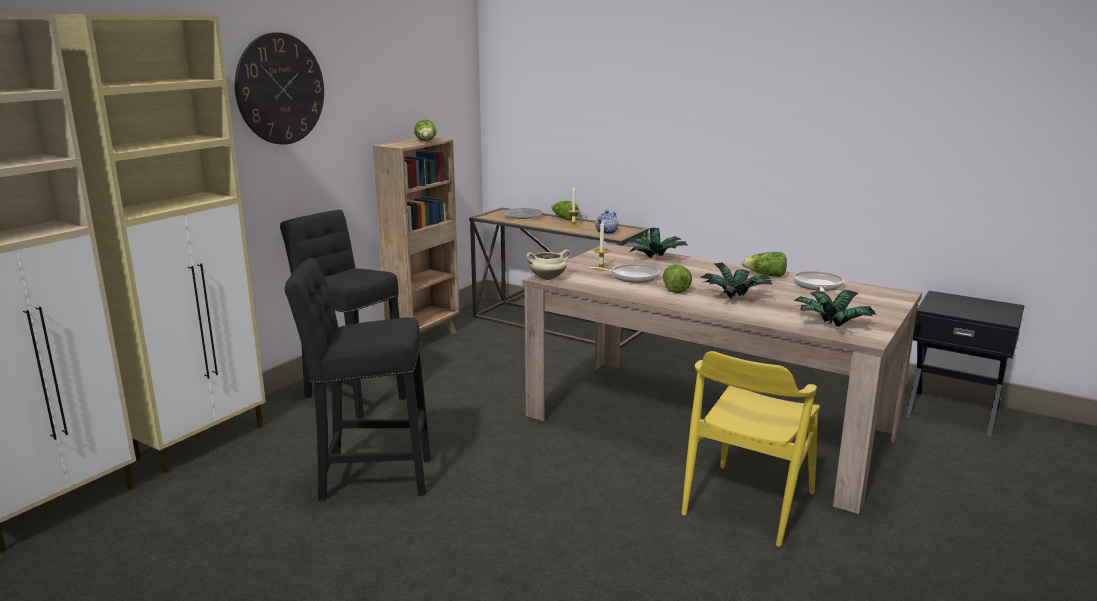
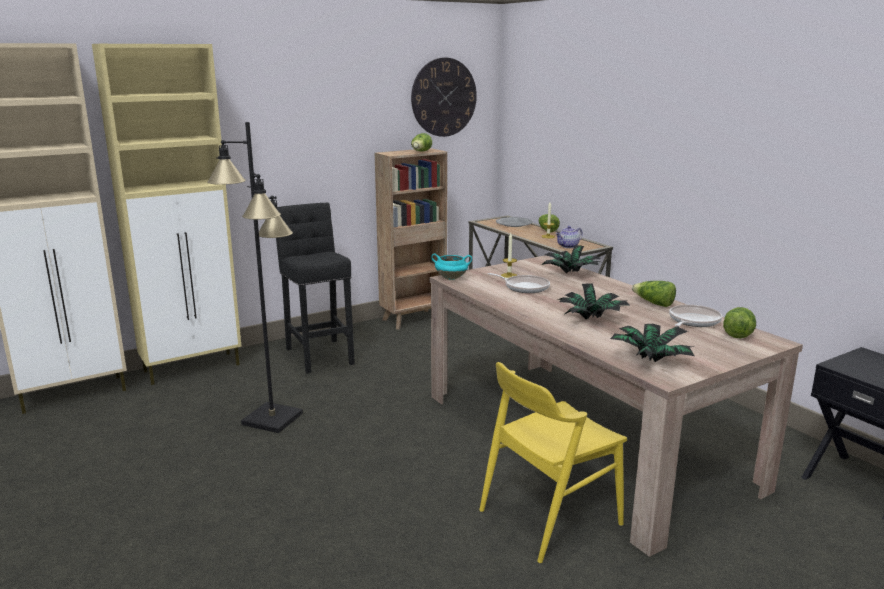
camera: 25 degrees right, 0 degrees up
(280, 89) = (289, 103): wall clock -> wall clock (444, 97)
(369, 477) = (272, 418): black stool -> black floor lamp
(548, 278) = (451, 278): beige cooking pot -> turquoise cooking pot
(675, 288) = (548, 302): lettuce -> lettuce (737, 333)

